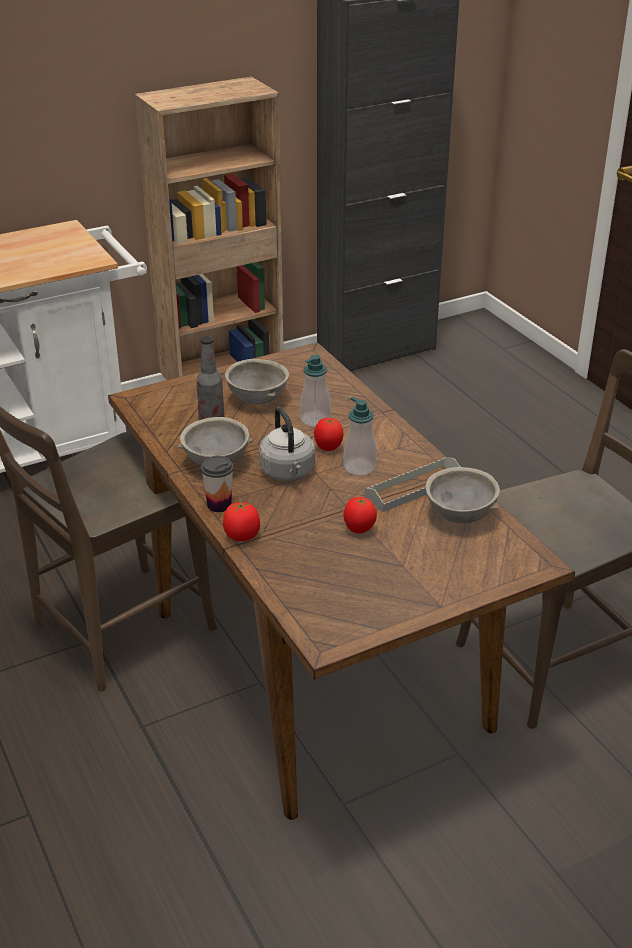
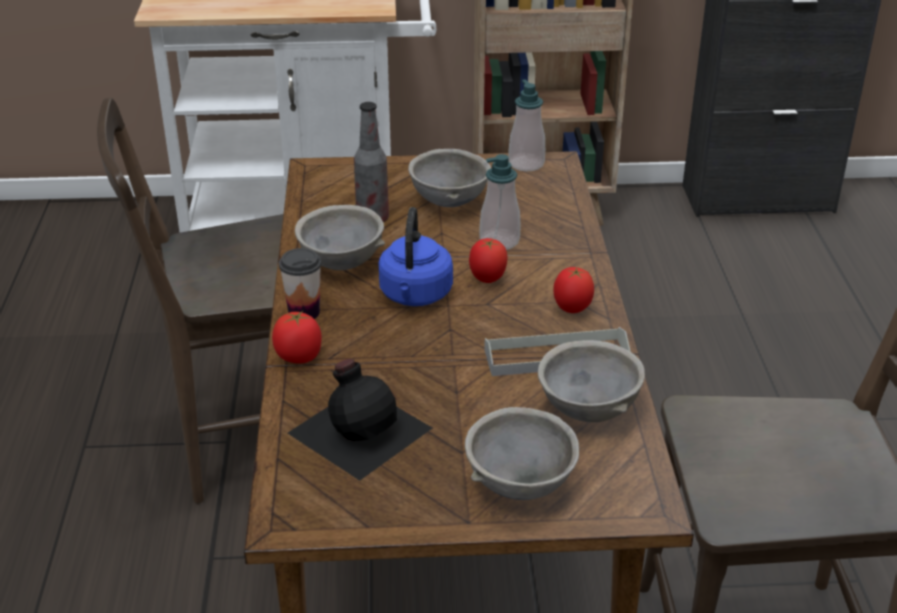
camera: 25 degrees right, 0 degrees up
(288, 472) = (415, 296): grey kettle -> blue kettle
(324, 570) = (360, 428): none -> black bottle
(359, 467) = (507, 312): soap dispenser -> soap dispenser (526, 164)
(359, 530) = (444, 390): tomato -> tomato (572, 309)
(455, 574) = (521, 486): none -> grey bowl

